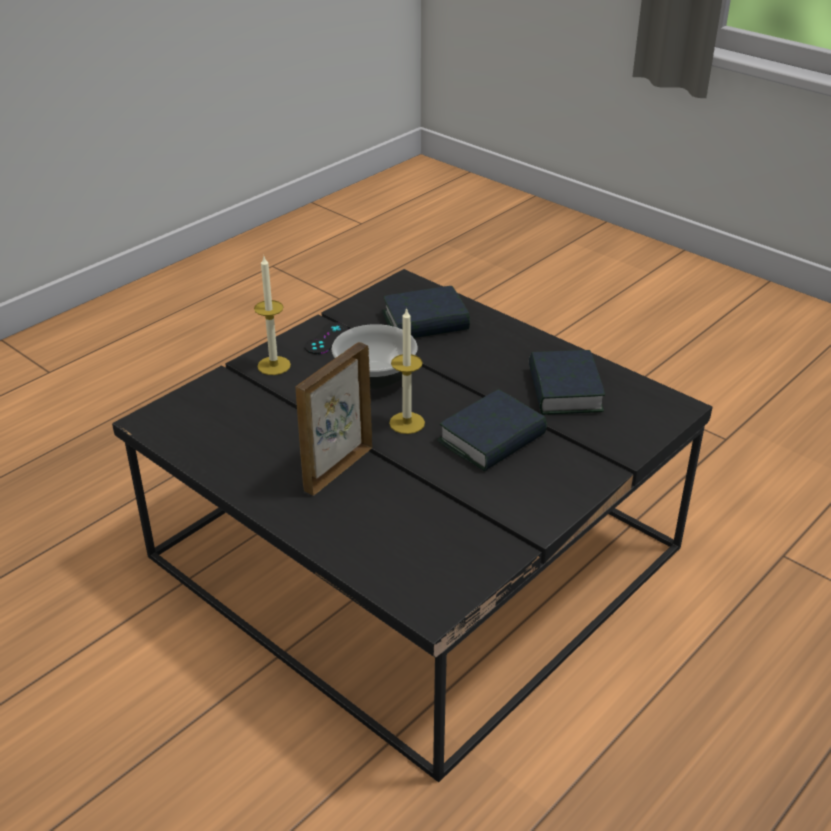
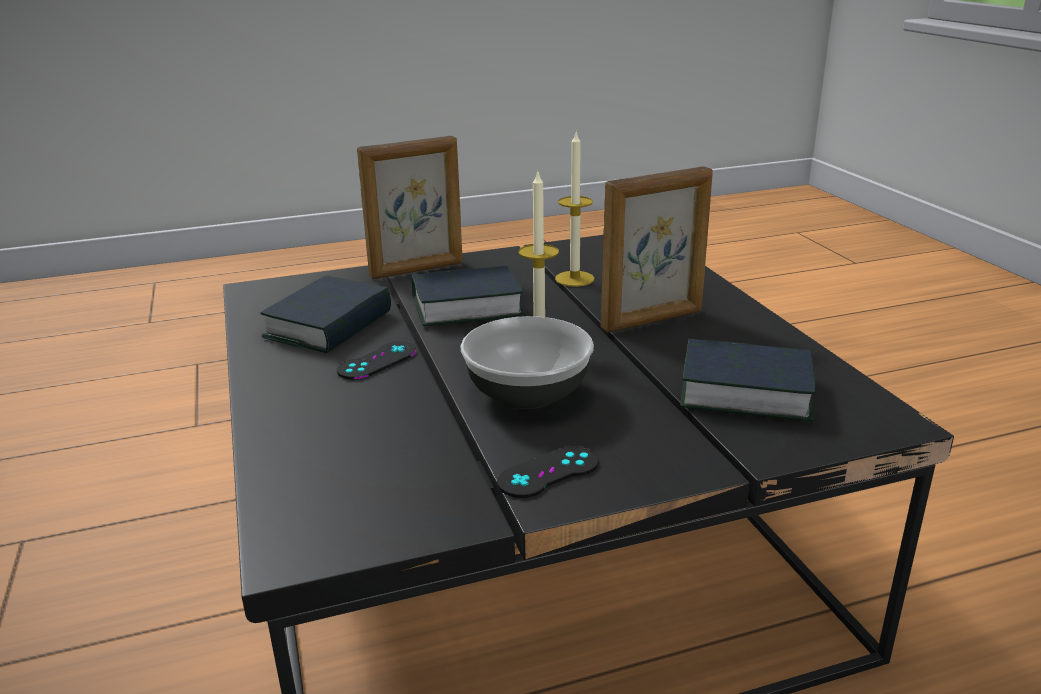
camera: 150 degrees left, 10 degrees down
(274, 365) = (666, 451): candle -> candle (574, 279)
(425, 322) = (363, 453): book -> book (745, 392)
(491, 373) = (377, 361): none -> black game controller
(588, 472) = (417, 270): none -> picture frame

